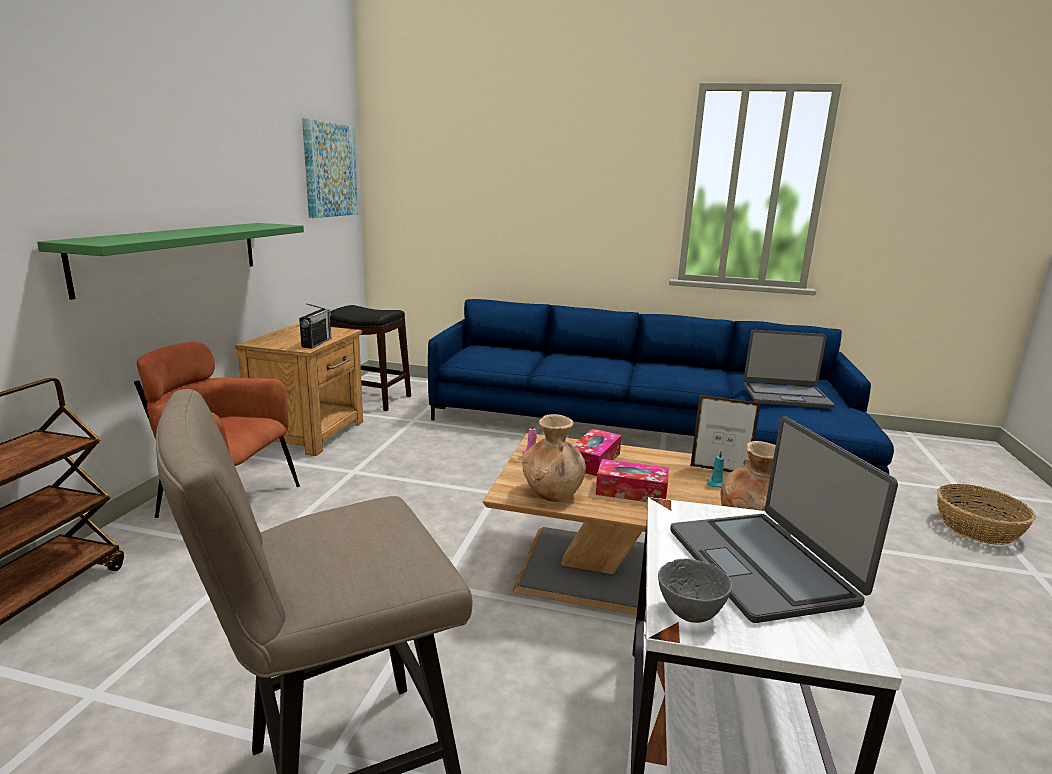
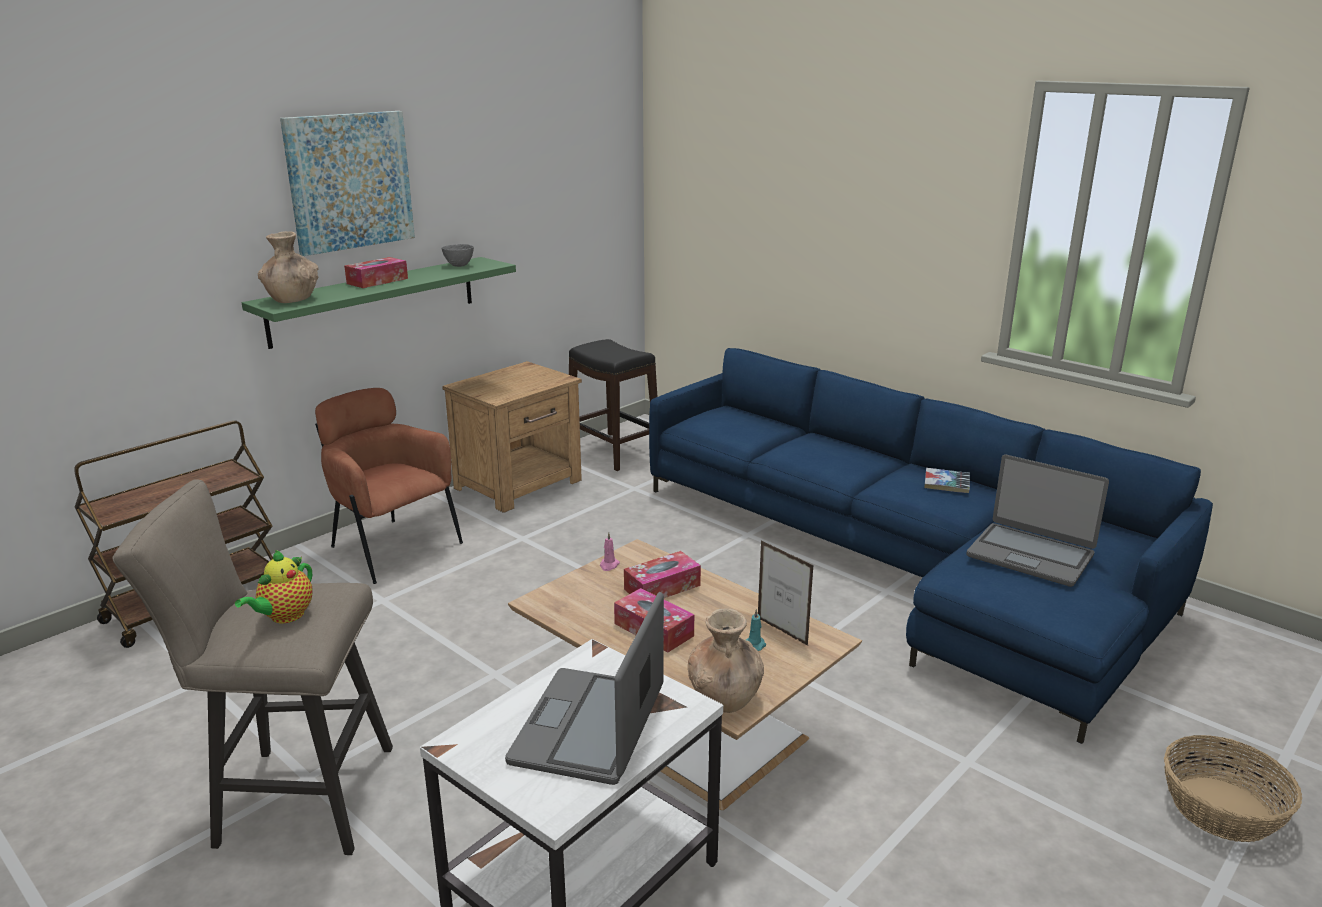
camera: 30 degrees right, 5 degrees up
(183, 231) = (377, 281): none -> tissue box
(316, 343) = (516, 393): radio -> none
(329, 170) = (591, 183): picture -> picture (349, 181)
(366, 542) = (284, 616): none -> teapot
(552, 493) = (577, 611): brown vase -> brown vase (292, 299)
(683, 368) = (946, 485): none -> book
(691, 615) = (473, 742): grey bowl -> grey bowl (459, 265)

